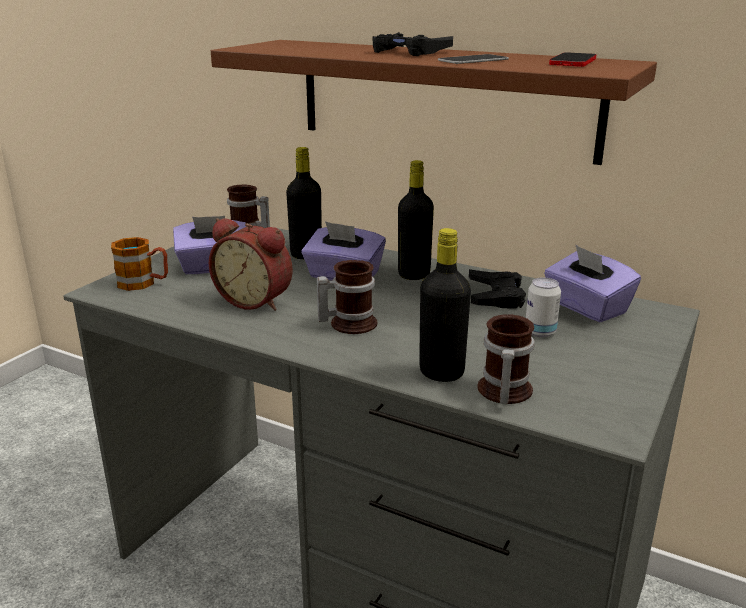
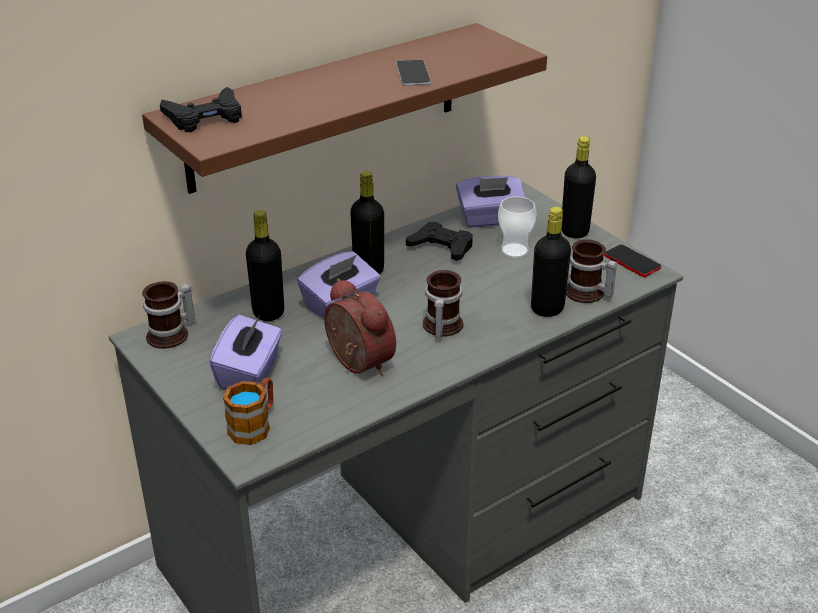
camera: 65 degrees left, 10 degrees up
(256, 300) = (356, 364): alarm clock -> alarm clock turned 90 degrees counterclockwise
(409, 52) = (333, 82): black game controller -> black game controller (205, 117)
(540, 332) = (514, 251): can -> cup
(573, 61) = (457, 46): phone -> phone (632, 262)
(636, 359) = (574, 231): none -> black bottle

